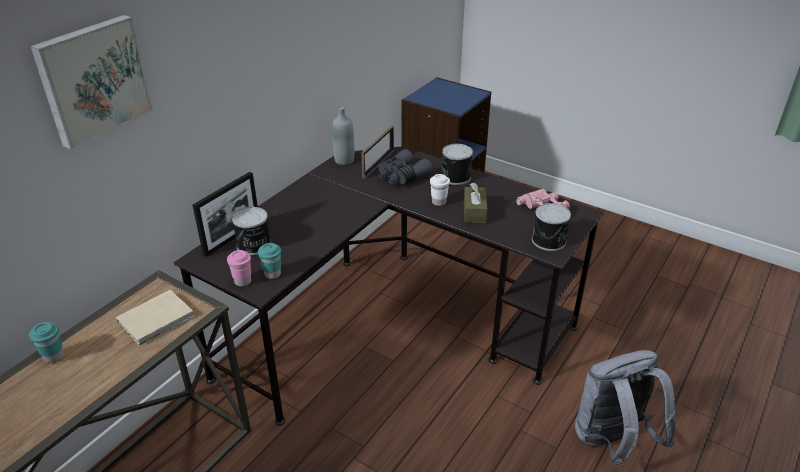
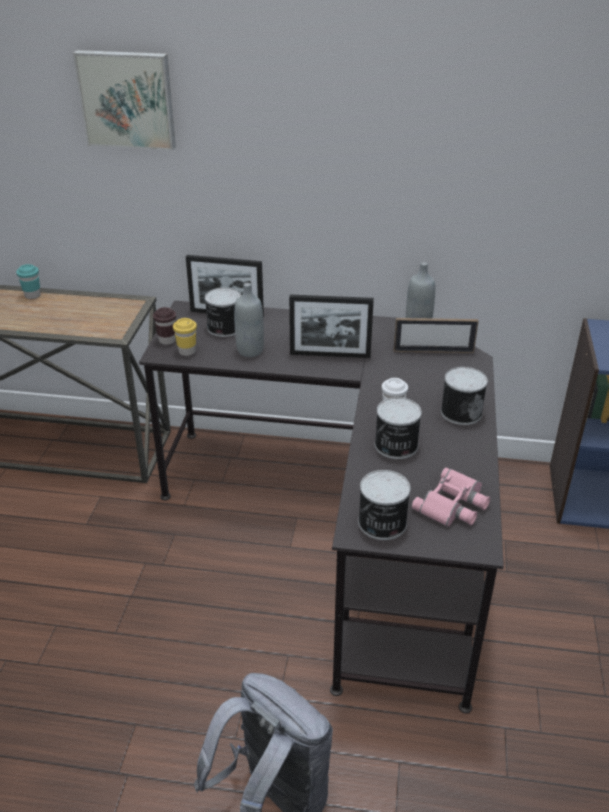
camera: 65 degrees right, 0 degrees up
(158, 319) = (94, 319): beige book -> none
(243, 281) = (167, 340): pink cup -> brown cup
(272, 274) = (187, 351): turquoise cup -> yellow cup
(303, 240) = (250, 351): none -> grey bottle
(344, 205) = (330, 355): none -> picture frame
(401, 176) = (423, 373): grey binoculars -> none
(474, 212) = (395, 446): brown tissue box -> can

